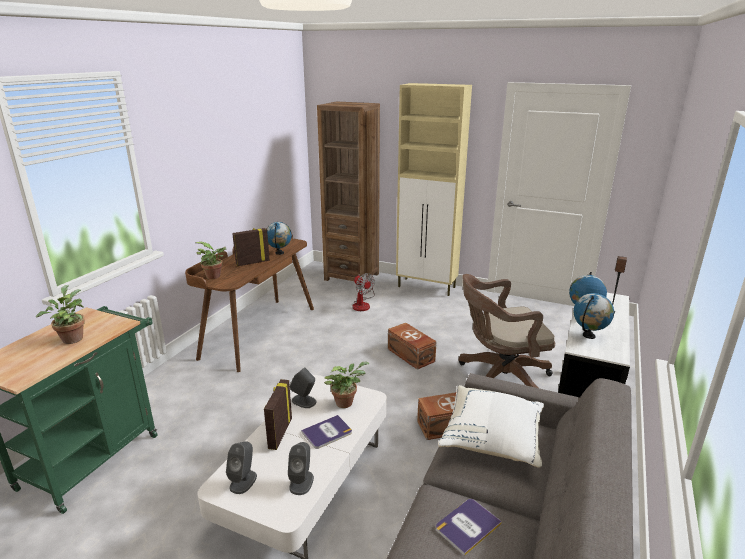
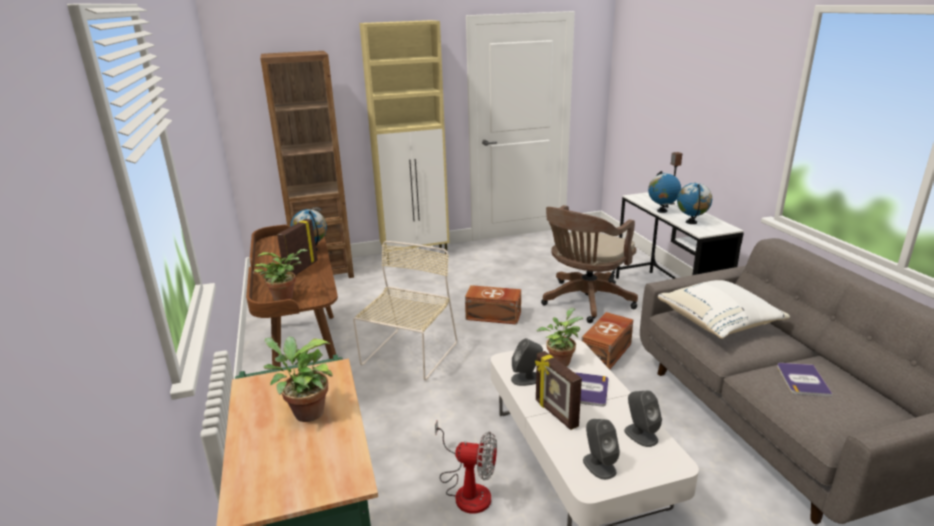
camera: 40 degrees left, 0 degrees up
(315, 355) = (408, 355): none -> beige chair
(363, 304) = (378, 292): fan -> fan (467, 489)

